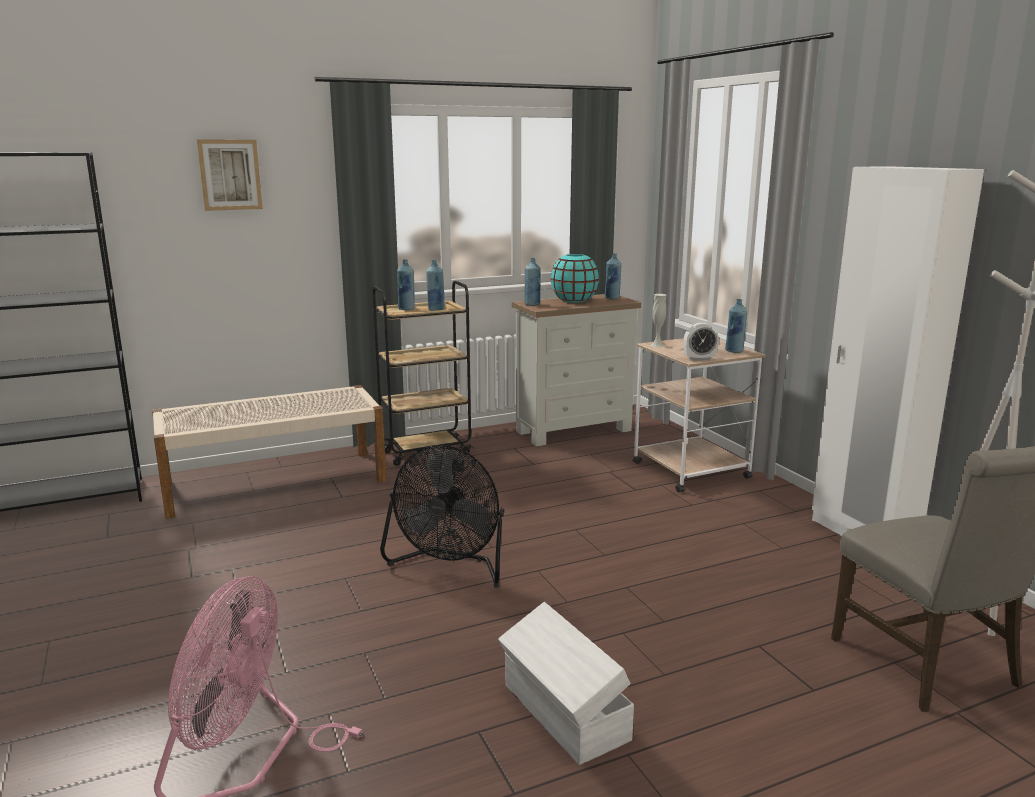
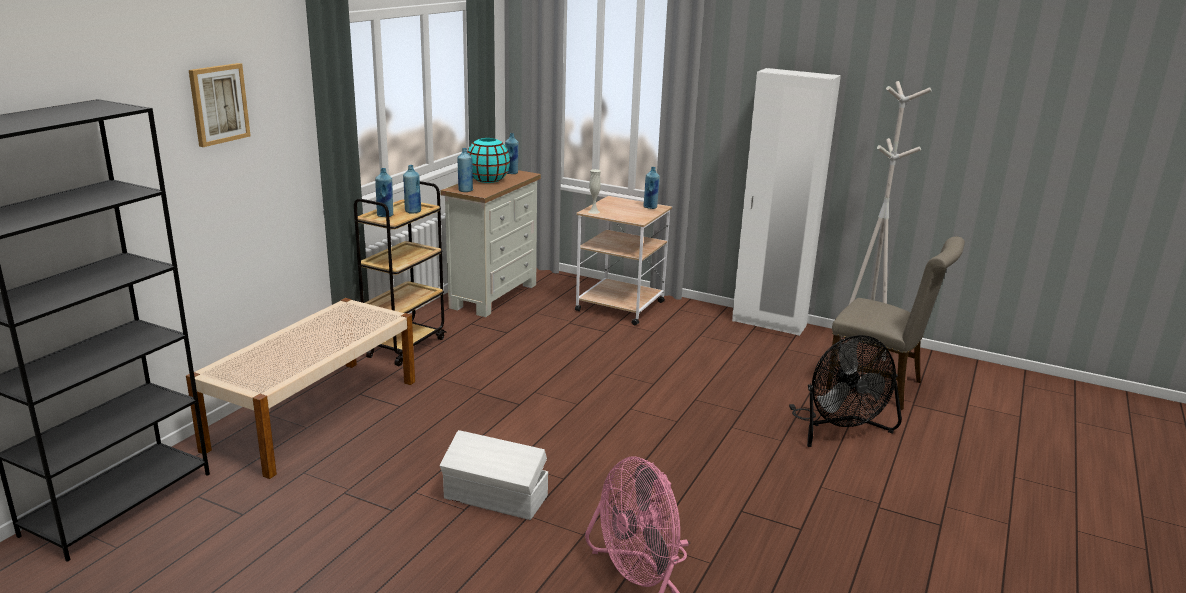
camera: 40 degrees left, 5 degrees up
(448, 563) = (567, 425): black fan -> black fan (836, 429)
(564, 713) = (766, 482): white storage box -> white storage box (496, 498)
(699, 359) = (642, 219): alarm clock -> none

